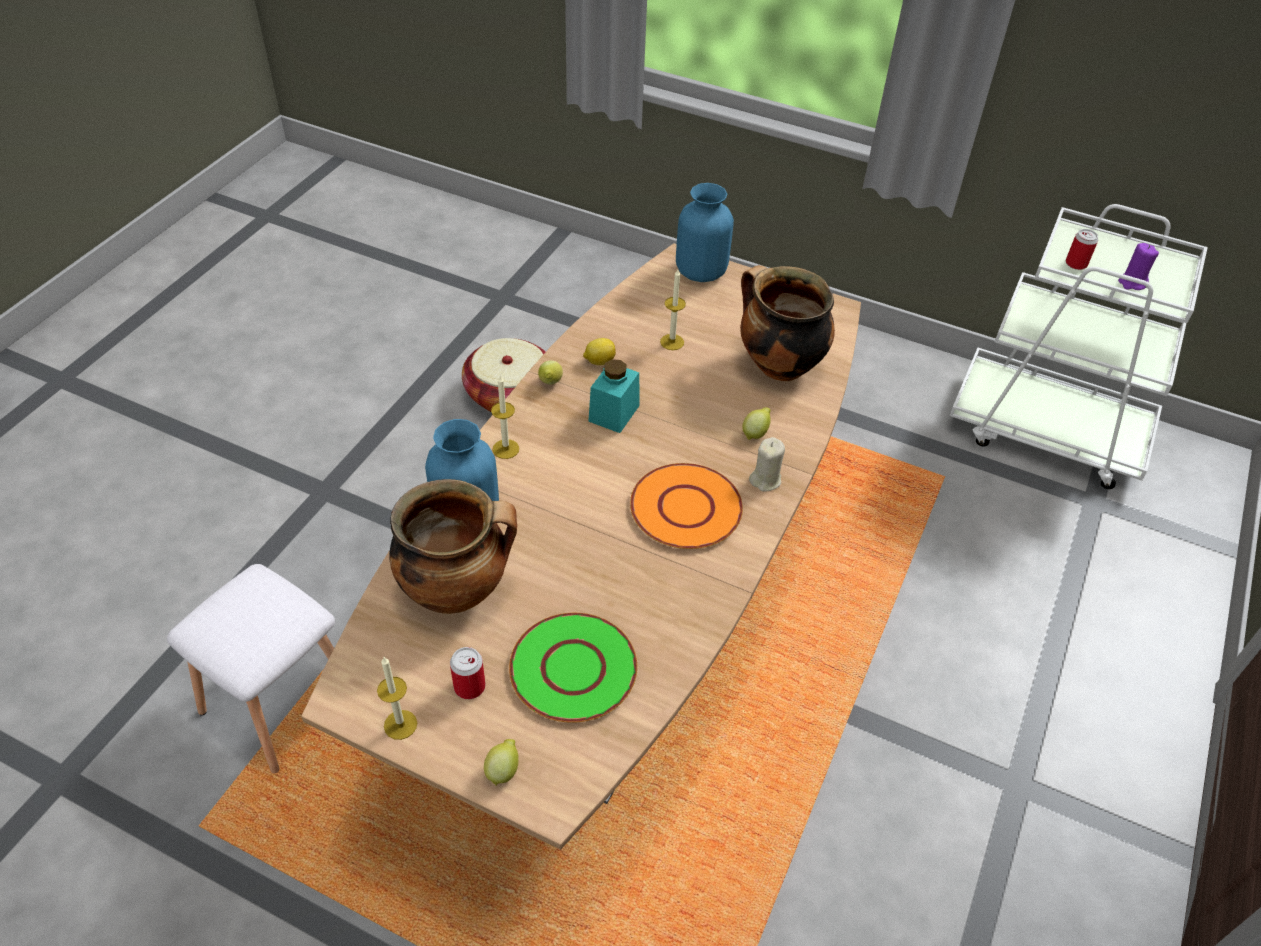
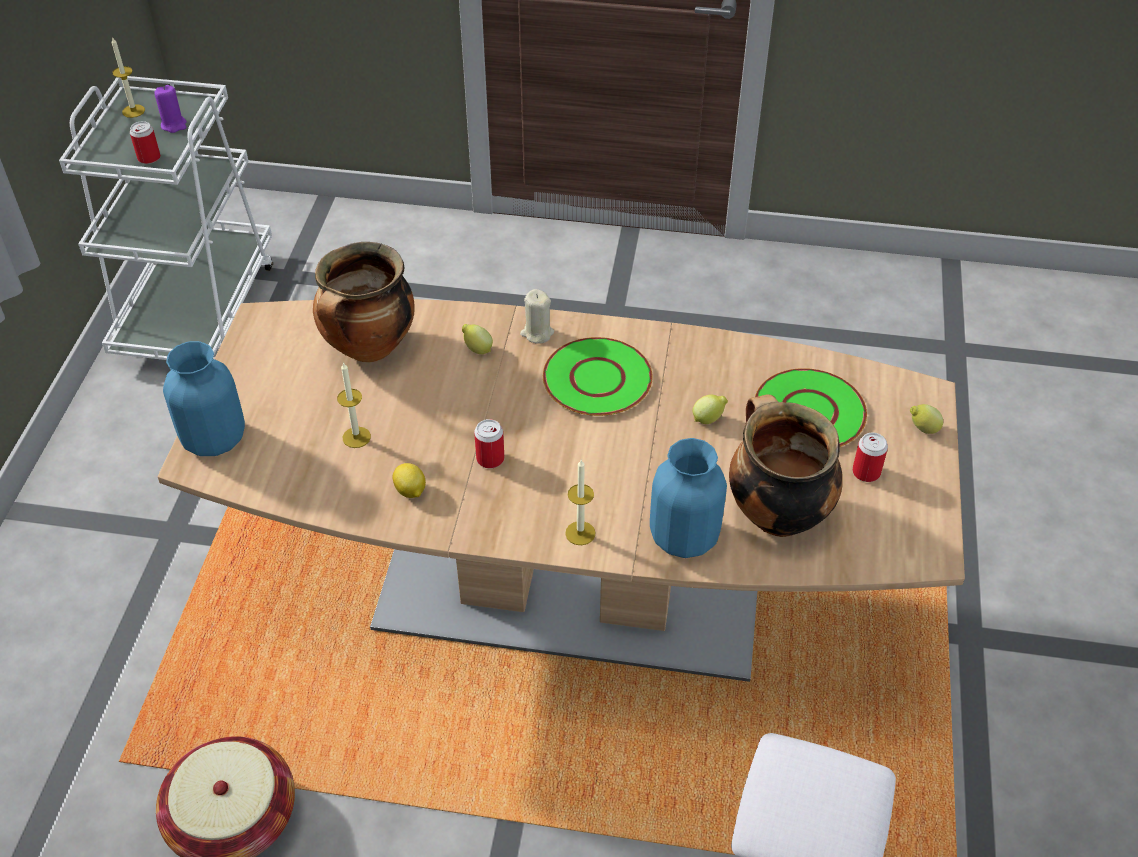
camera: 105 degrees left, 0 degrees up
(400, 724) = (928, 505): candle -> candle (133, 111)
(550, 383) = (463, 524): lemon -> lemon (708, 419)
(614, 413) = (490, 459): turquoise jar -> can
(686, 508) = (597, 378): orange plate -> green plate

